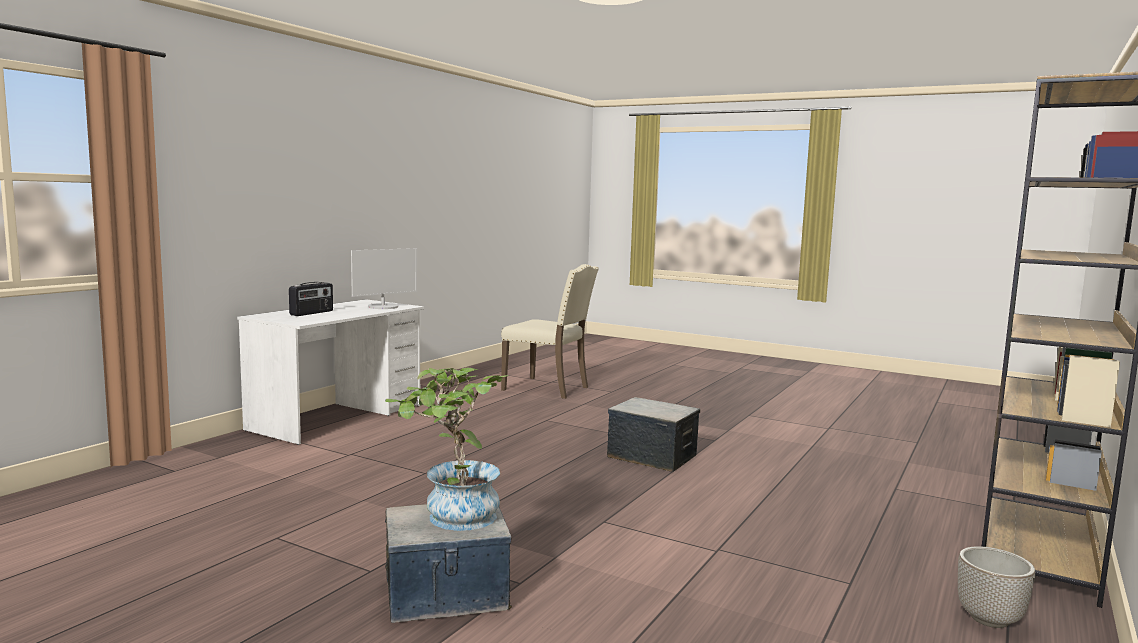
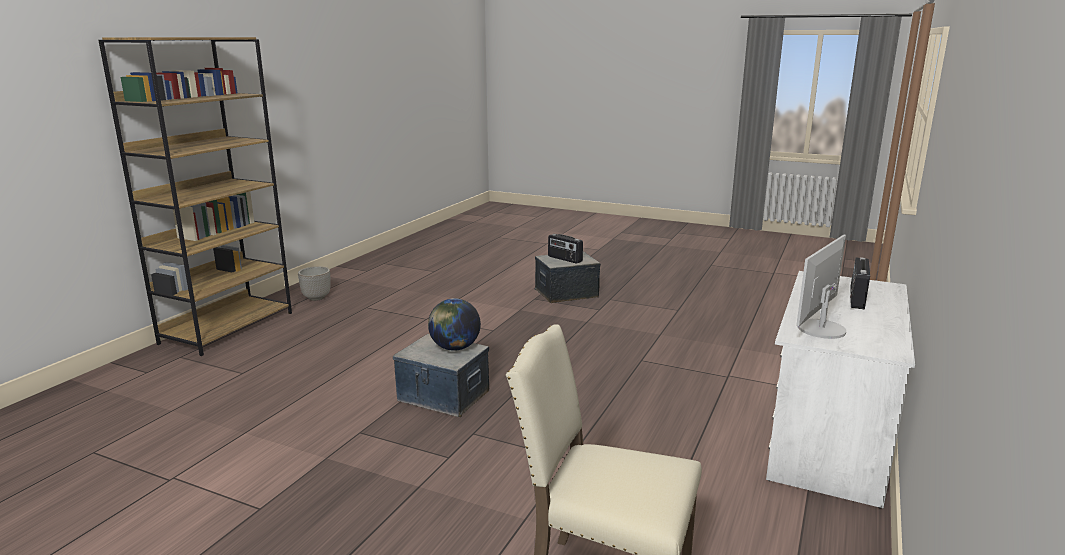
camera: 175 degrees right, 10 degrees up
(452, 518) = (564, 259): potted plant -> radio
(641, 408) = (454, 348): none -> globe

